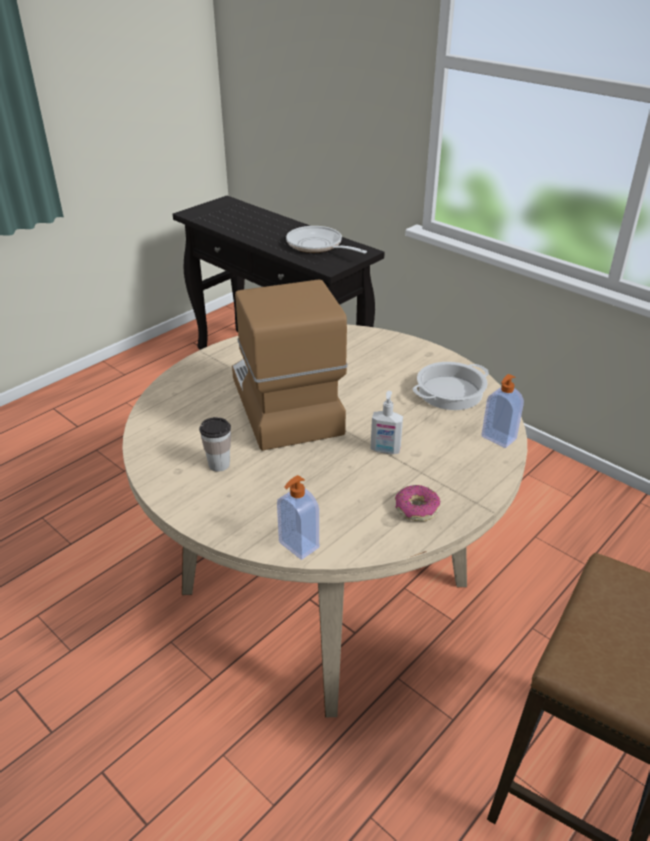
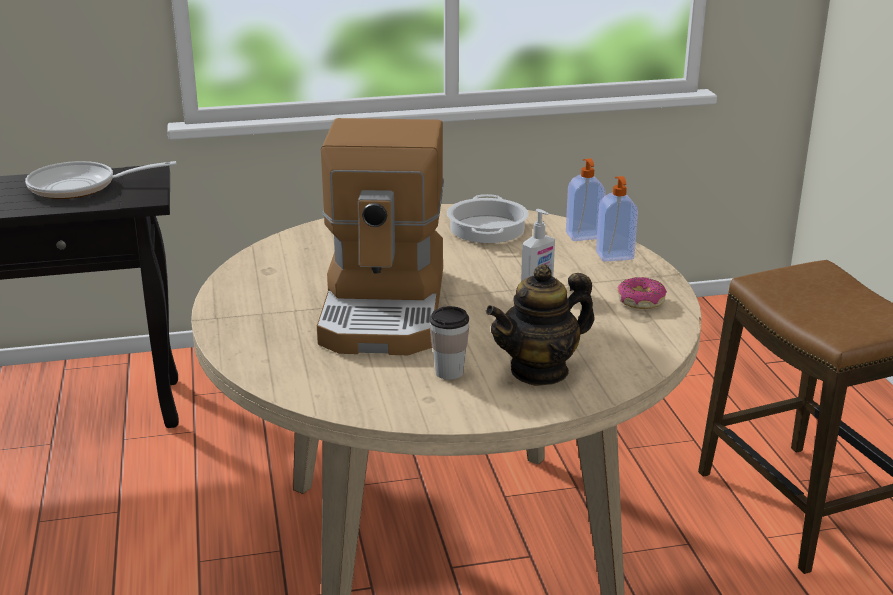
camera: 55 degrees left, 10 degrees down
(256, 502) = (539, 371): none -> teapot
(283, 404) = (386, 307): coffee machine -> coffee machine turned 105 degrees counterclockwise
(298, 546) = (632, 370): soap dispenser -> soap dispenser (615, 256)

